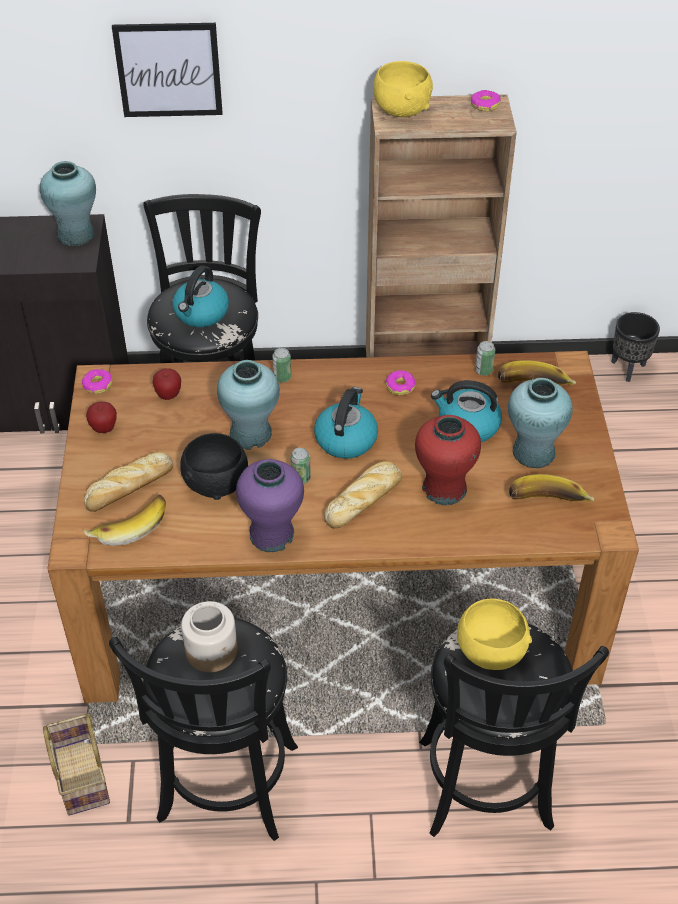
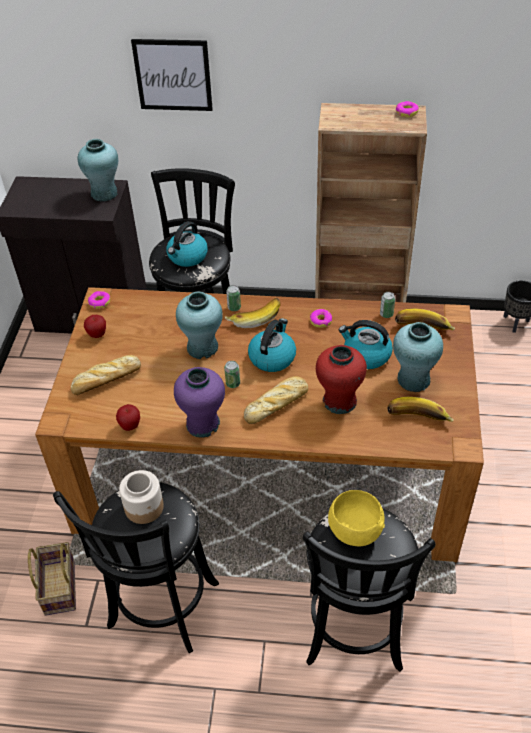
camera: 10 degrees right, 0 degrees up
(128, 526) = (100, 408): banana -> banana (254, 317)
(168, 395) = (149, 314): apple -> apple (130, 426)
(217, 484) = (170, 382): black bowl -> none
(401, 110) = (342, 113): yellow bowl -> none

